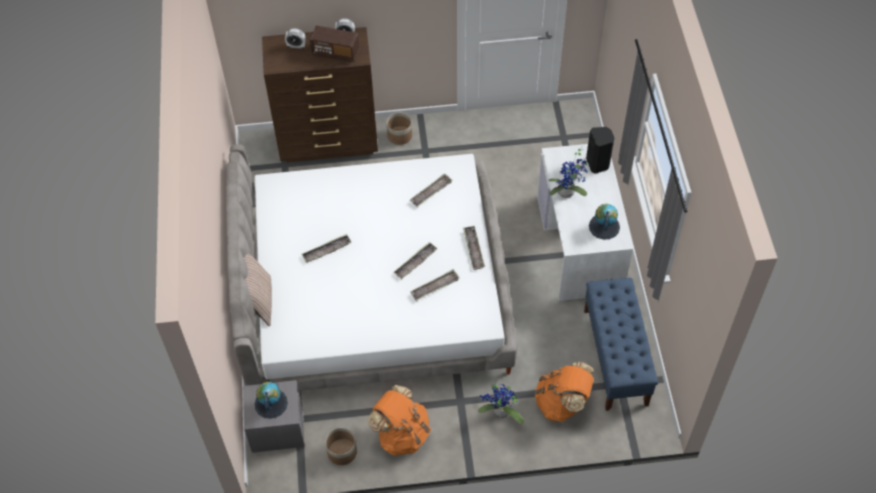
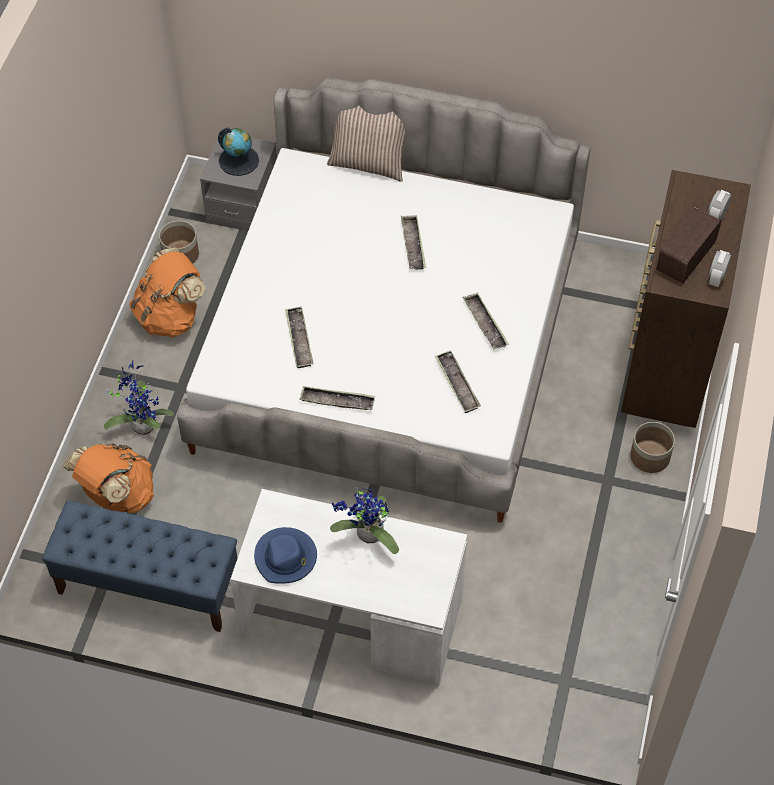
camera: 110 degrees right, 0 degrees up
(415, 262) = (348, 331): tray -> tray (485, 324)
(598, 164) = (403, 598): black speaker -> none
(604, 226) = (286, 557): globe -> blue hat

